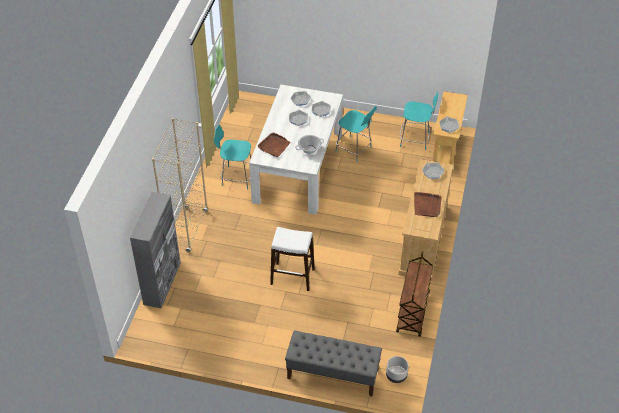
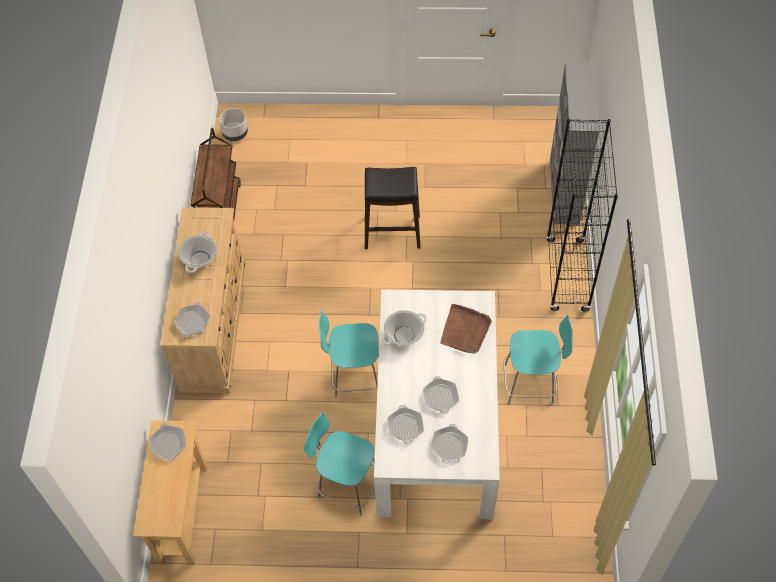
camera: 170 degrees right, 10 degrees up
(187, 229) = (567, 275): beige bookcase -> black bookcase
(292, 277) = (392, 232): white stool -> black stool
(332, 374) = (312, 122): grey bench -> none
(415, 139) = (239, 533): turquoise chair -> turquoise chair (355, 377)
(427, 205) = (199, 259): brown tray -> cooking pot

